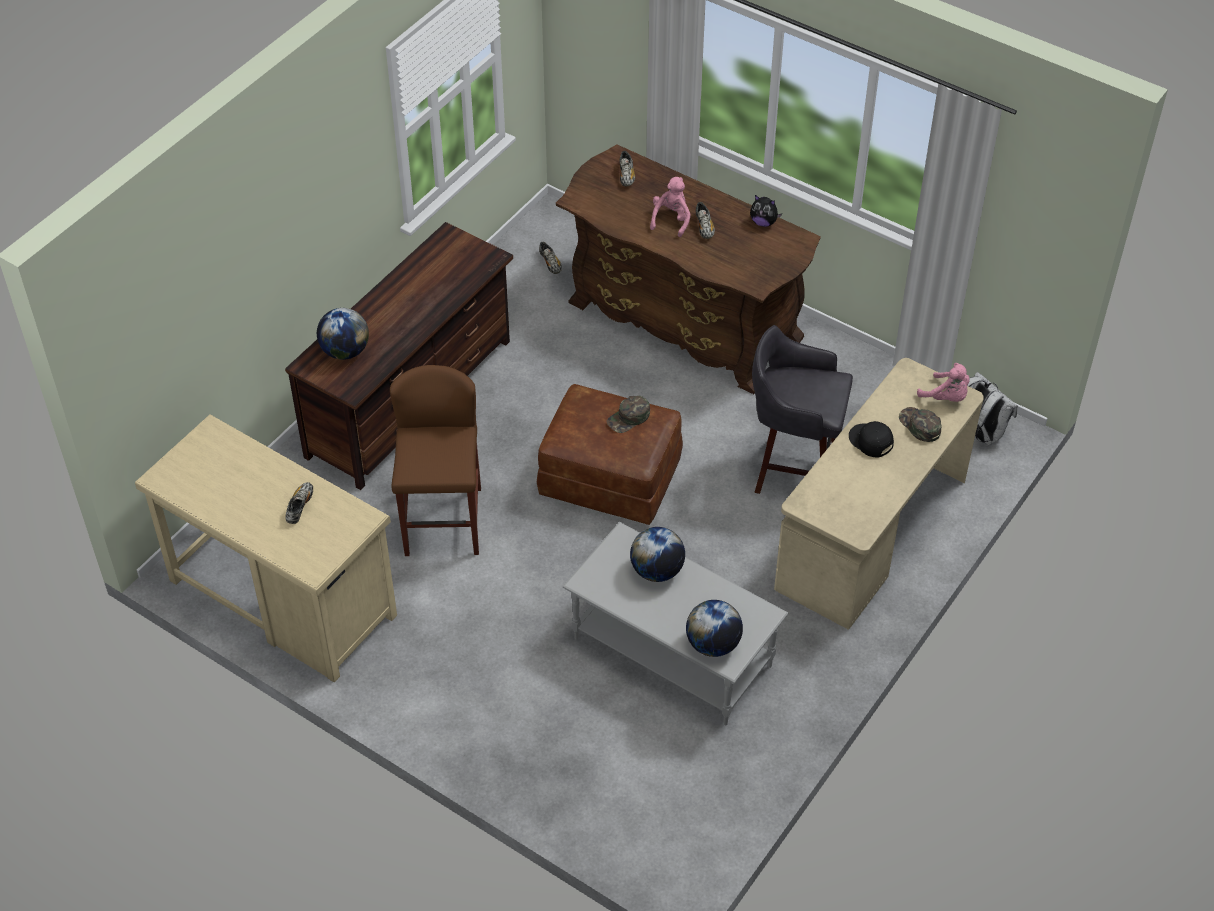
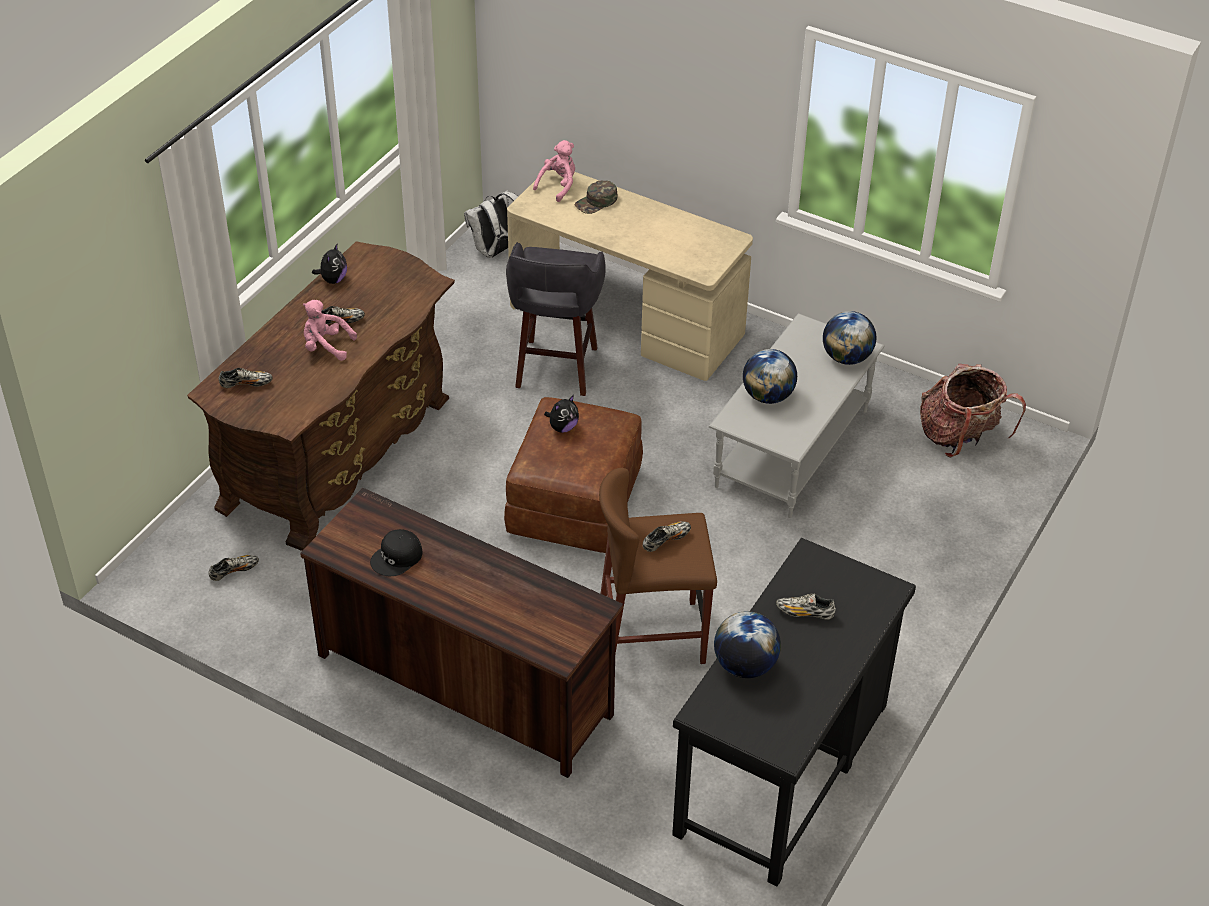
camera: 95 degrees left, 5 degrees down
(281, 598) = (783, 769): beige desk -> black desk
(345, 351) = (534, 622): globe -> globe (745, 666)
(438, 451) = (666, 540): none -> shoe
(629, 418) = (562, 427): green cap -> plush toy
(681, 807) = (960, 437): none -> backpack
(870, 441) = (620, 231): black cap -> black cap (397, 557)

